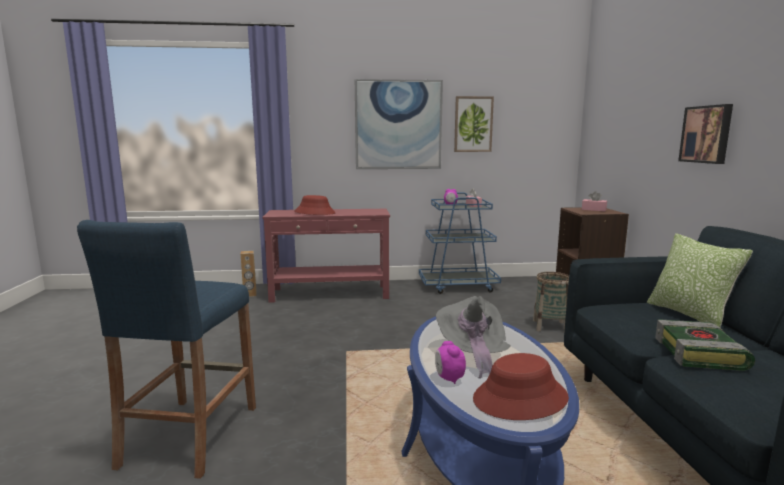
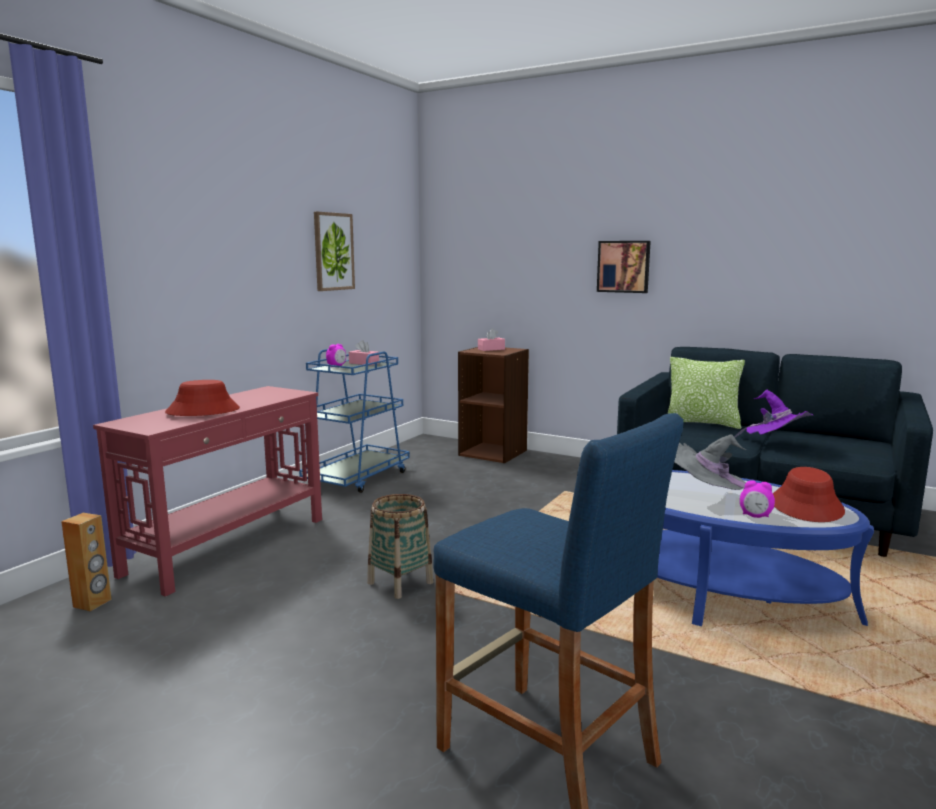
camera: 55 degrees left, 0 degrees up
(398, 125) = (253, 253): picture -> none
(550, 326) = (524, 483): basket -> basket (400, 582)
(701, 354) = (774, 443): book -> purple hat

